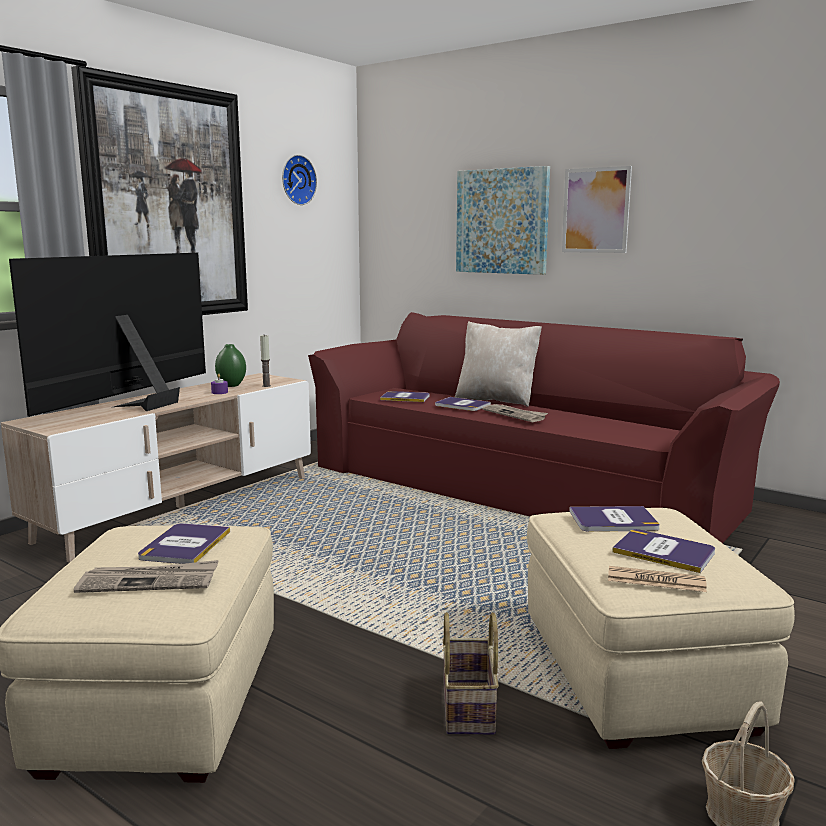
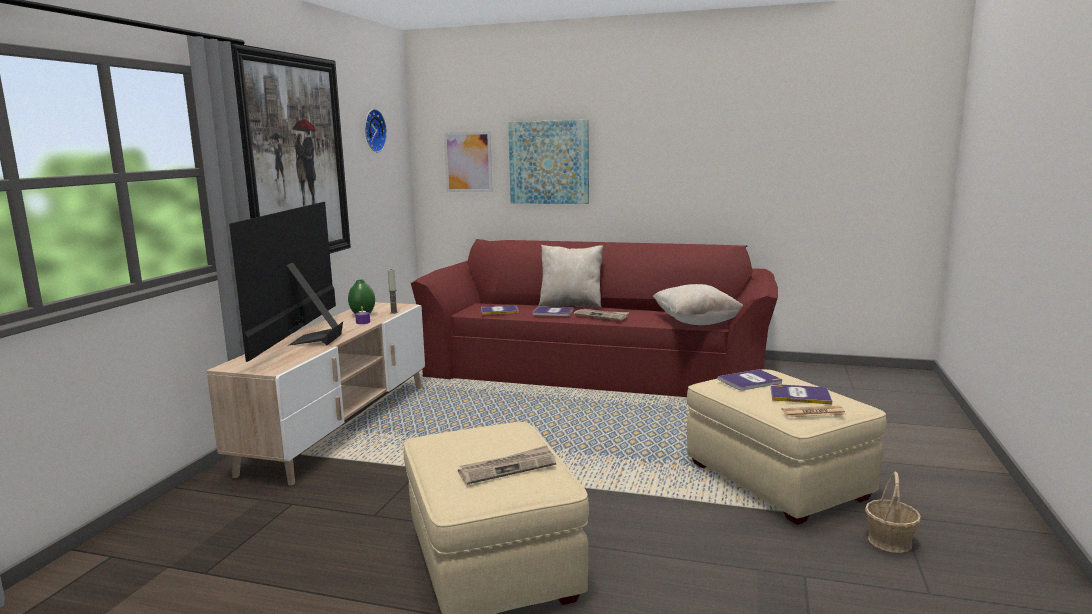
camera: 20 degrees left, 0 degrees up
(185, 545) = (495, 441): book -> none
(470, 709) = (699, 521): basket -> none
(596, 210) = (627, 154): picture -> picture (468, 162)
(633, 436) = (696, 323): none -> beige pillow

